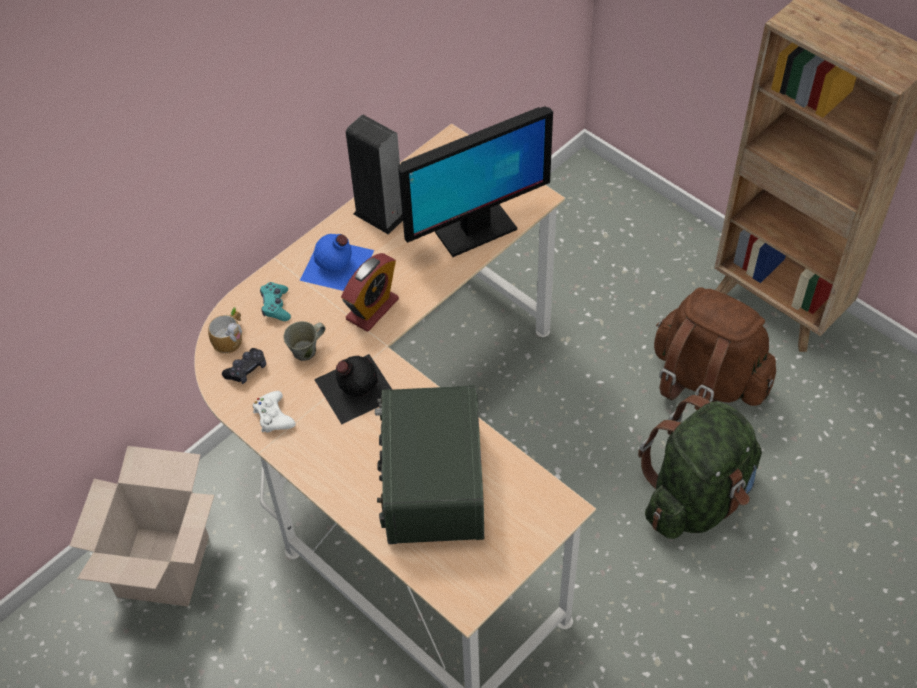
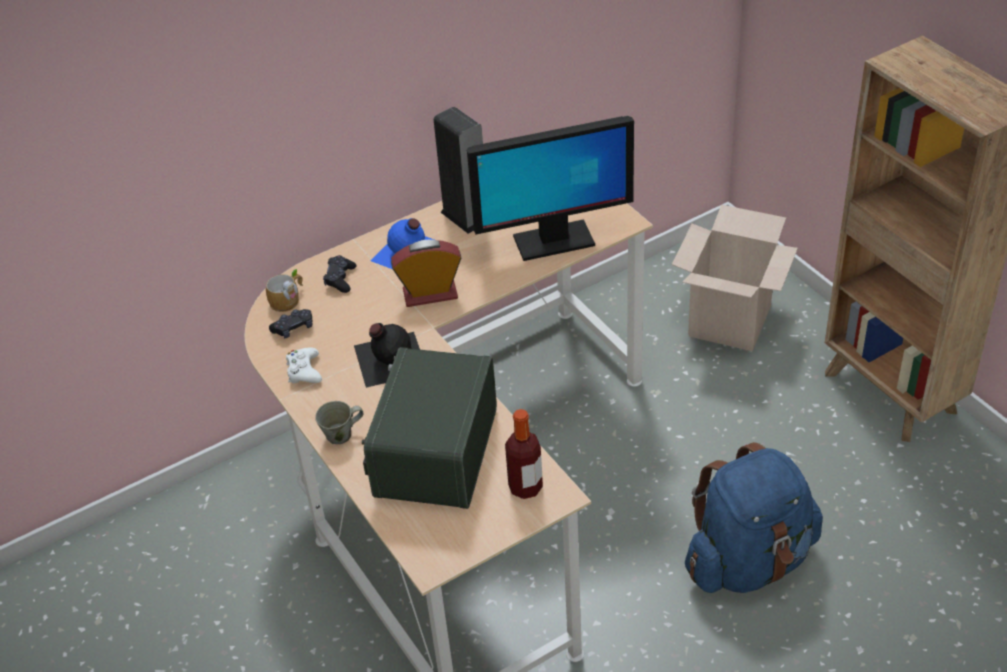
camera: 15 degrees right, 10 degrees down
(163, 566) = (197, 531): cardboard box -> cardboard box (729, 321)
(276, 306) = (340, 279): turquoise game controller -> black game controller
(306, 351) = (355, 320): grey mug -> grey mug (341, 435)
(372, 309) = (430, 294): alarm clock -> alarm clock turned 150 degrees counterclockwise
(530, 505) = (525, 487): none -> bottle
(696, 497) = (749, 561): green backpack -> blue backpack
(706, 380) = (793, 452): brown backpack -> none

